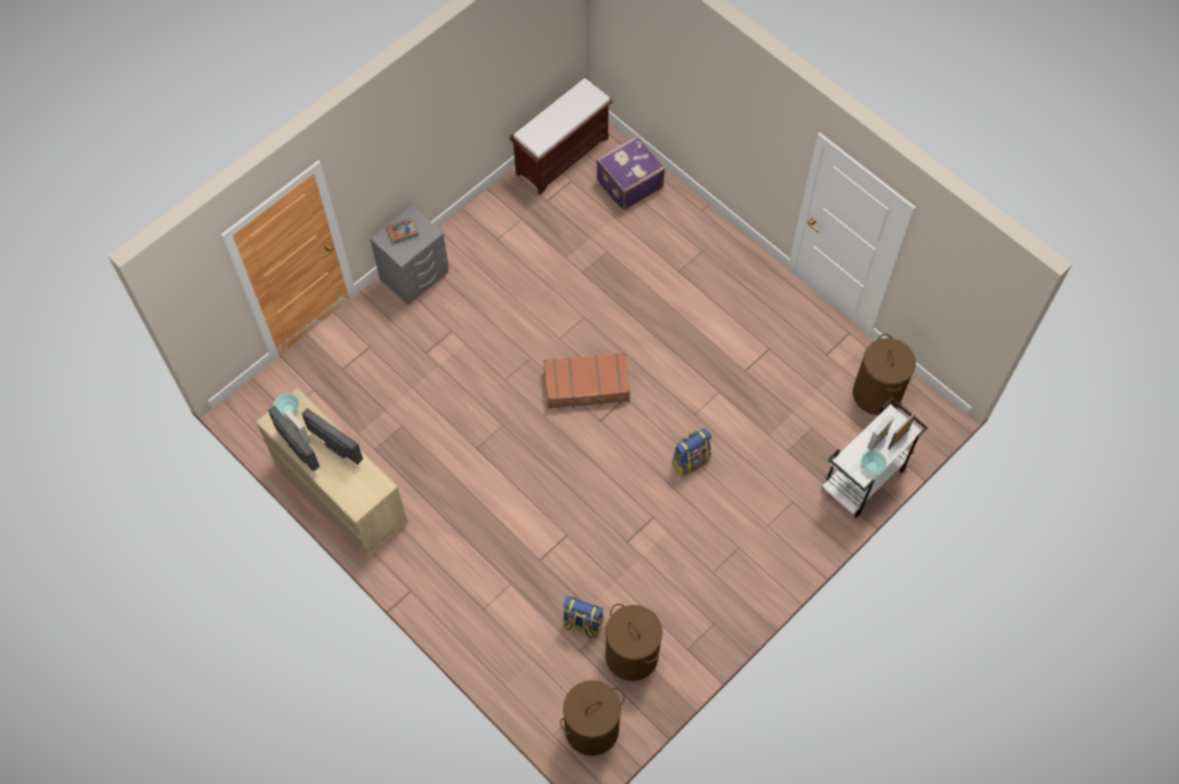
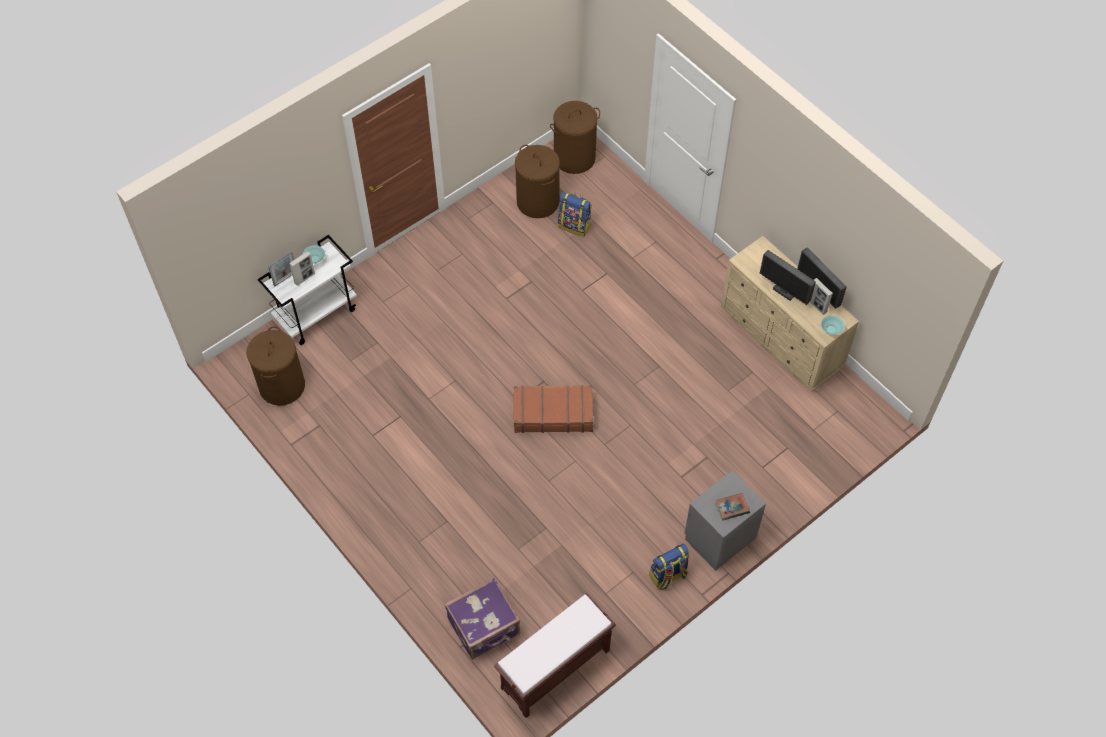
camera: 175 degrees left, 5 degrees down
(690, 460) = (466, 341): backpack -> backpack (668, 576)

